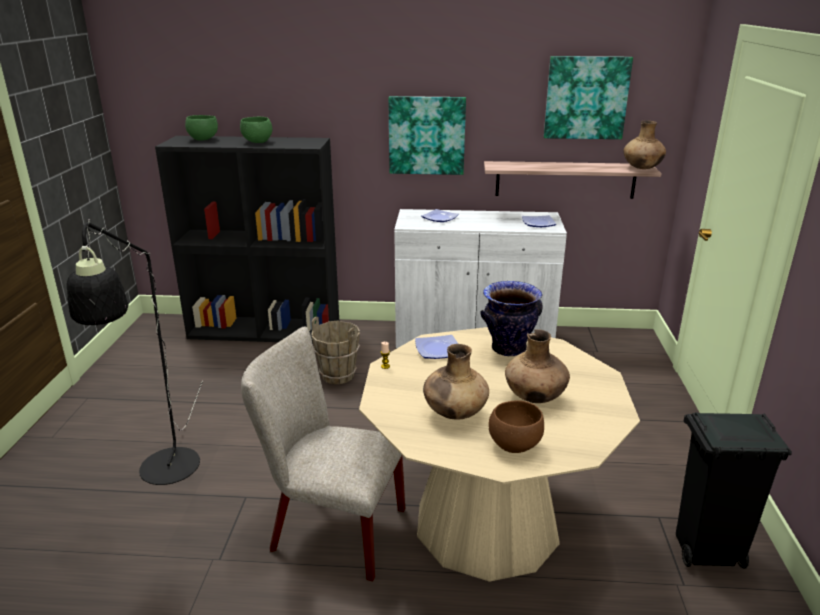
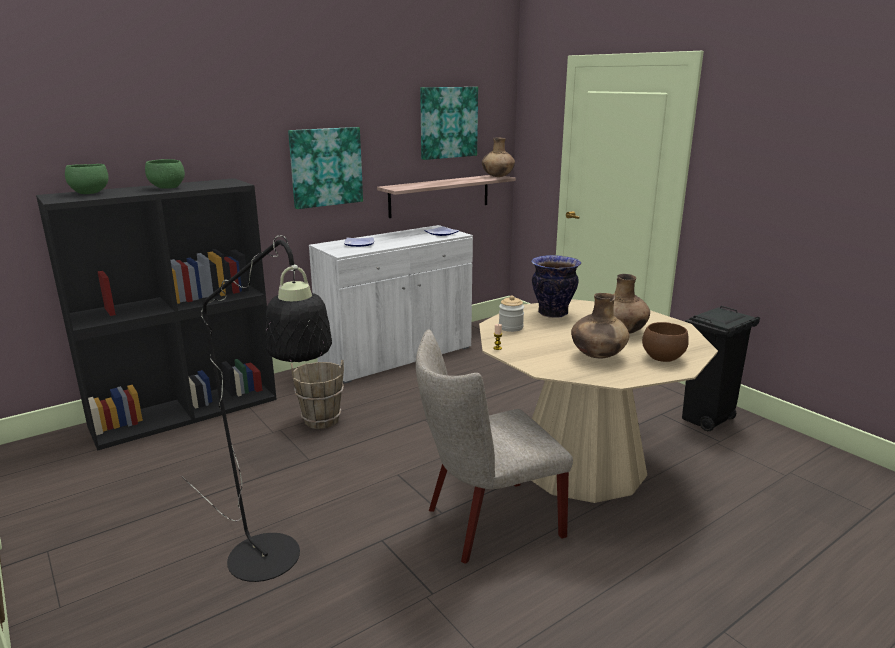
camera: 40 degrees left, 5 degrees down
(438, 349) = (510, 327): plate -> jar

